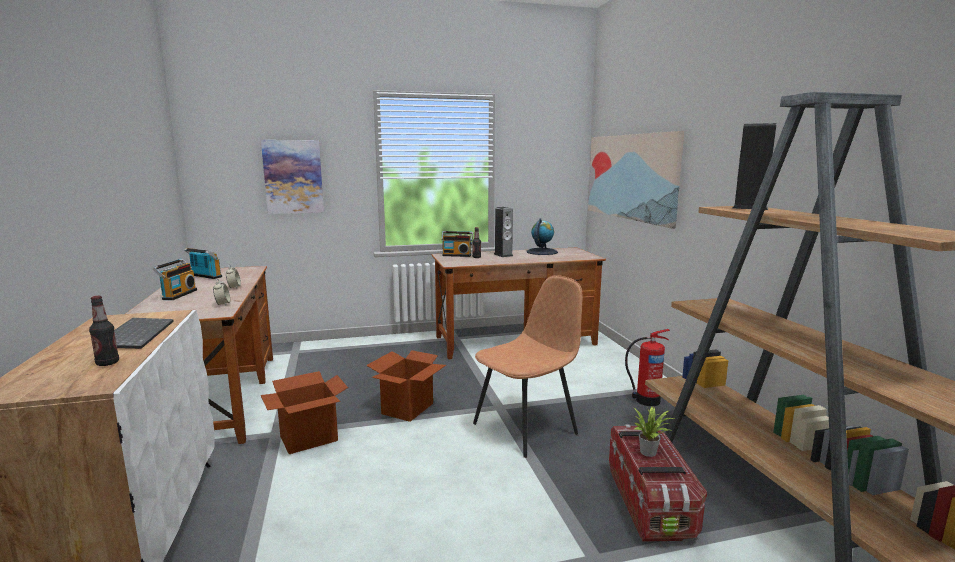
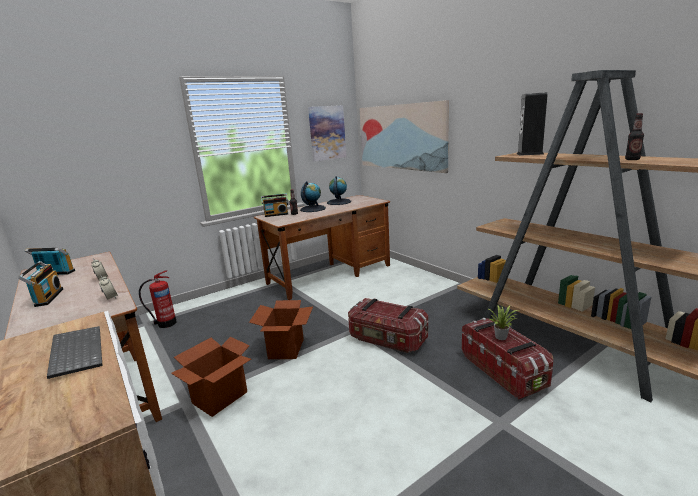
camera: 20 degrees left, 5 degrees up
(107, 363) = (84, 391): bottle -> bottle (632, 159)
(293, 177) = (114, 163): picture -> picture (327, 133)
(503, 255) = (313, 209): speaker -> globe
(527, 428) = (387, 340): brown chair -> storage box
(645, 400) = (449, 299): fire extinguisher -> fire extinguisher (165, 323)

